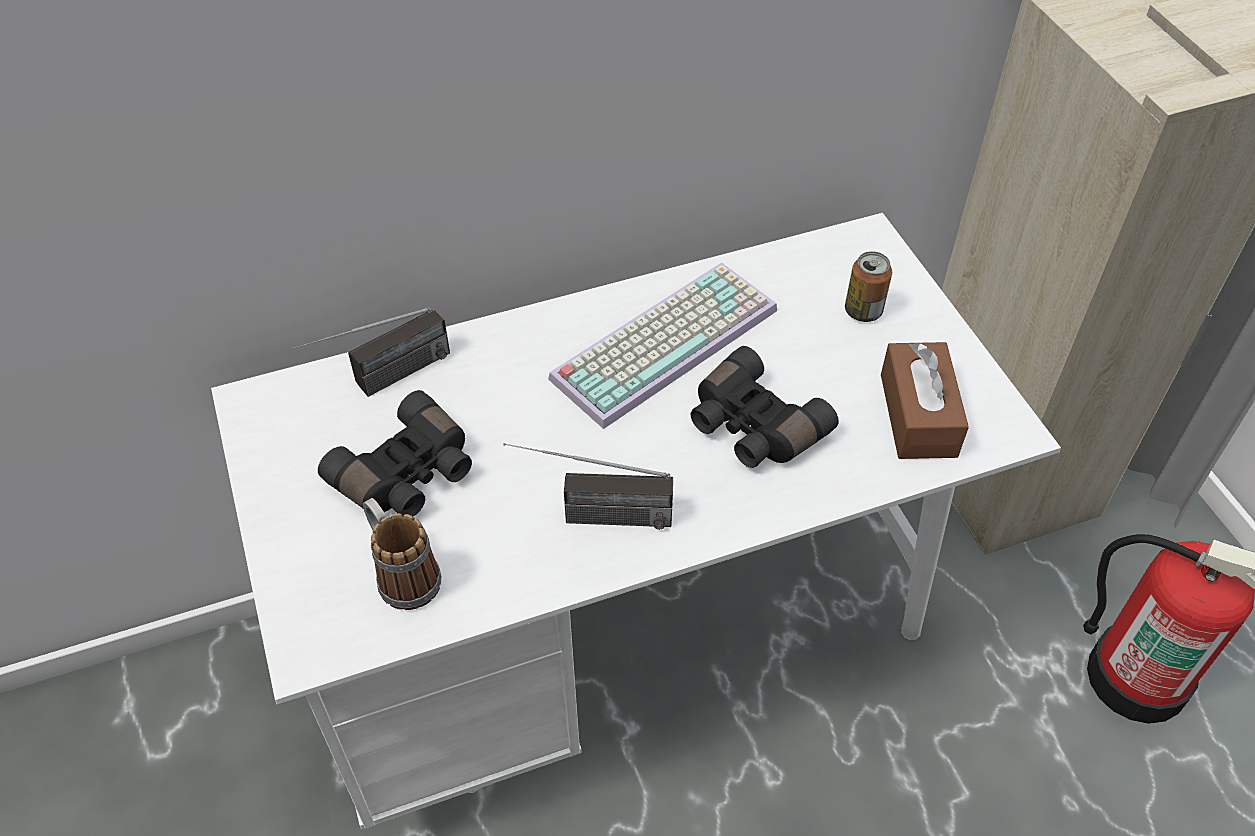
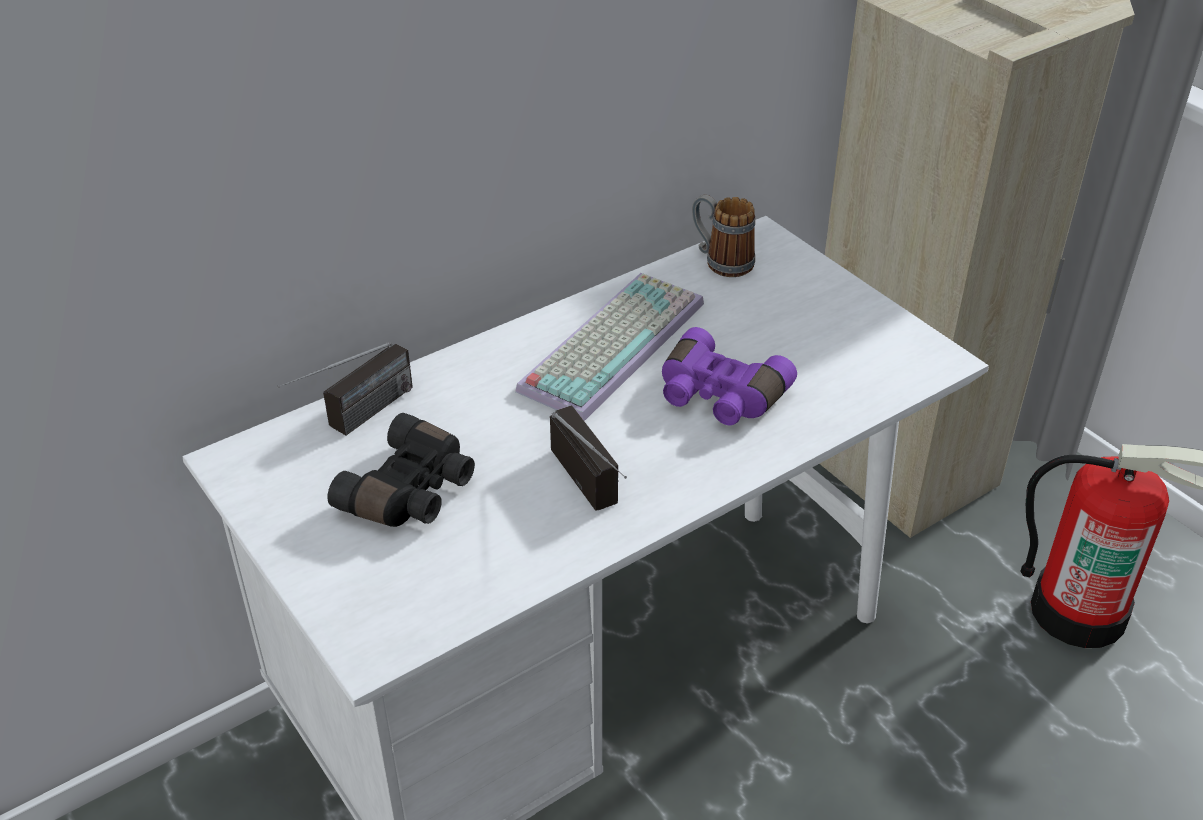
camera: 15 degrees left, 10 degrees down
(402, 574) = (438, 572): mug -> mug (721, 261)
(590, 516) = (599, 492): radio -> radio turned 105 degrees counterclockwise
(752, 427) = (718, 396): black binoculars -> purple binoculars
(863, 311) = (780, 292): can -> none
(918, 415) = (859, 362): brown tissue box -> none

